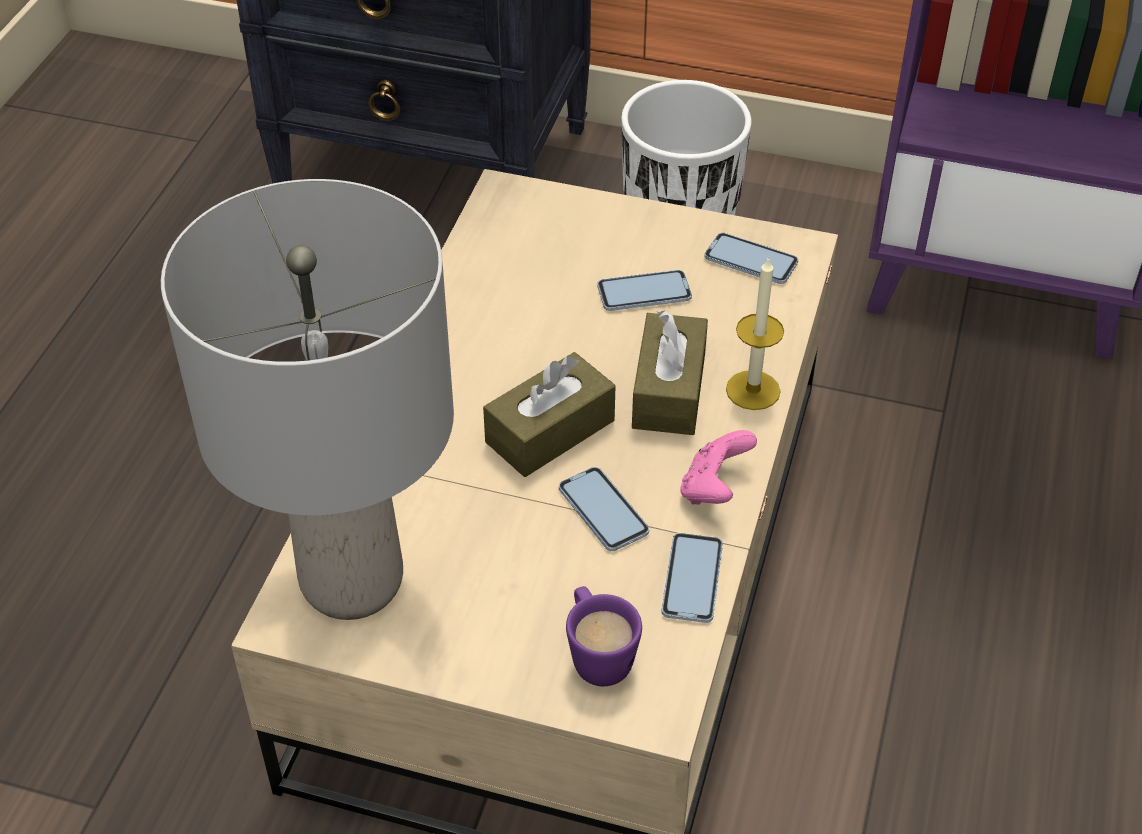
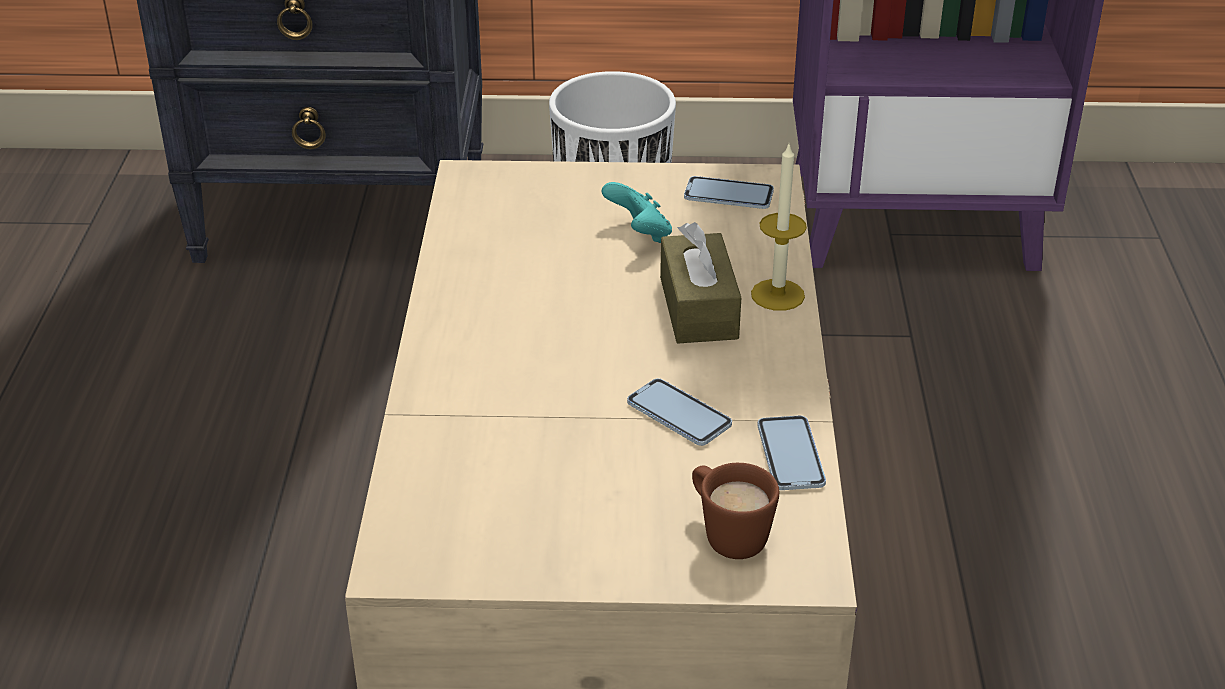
camera: 15 degrees left, 10 degrees down
(353, 583) = (453, 519): grey table lamp -> none
(550, 431) = (598, 358): brown tissue box -> none
(597, 655) = (727, 534): purple mug -> brown mug
(644, 292) = (639, 234): phone -> turquoise game controller
(714, 489) = (777, 378): pink game controller -> none

